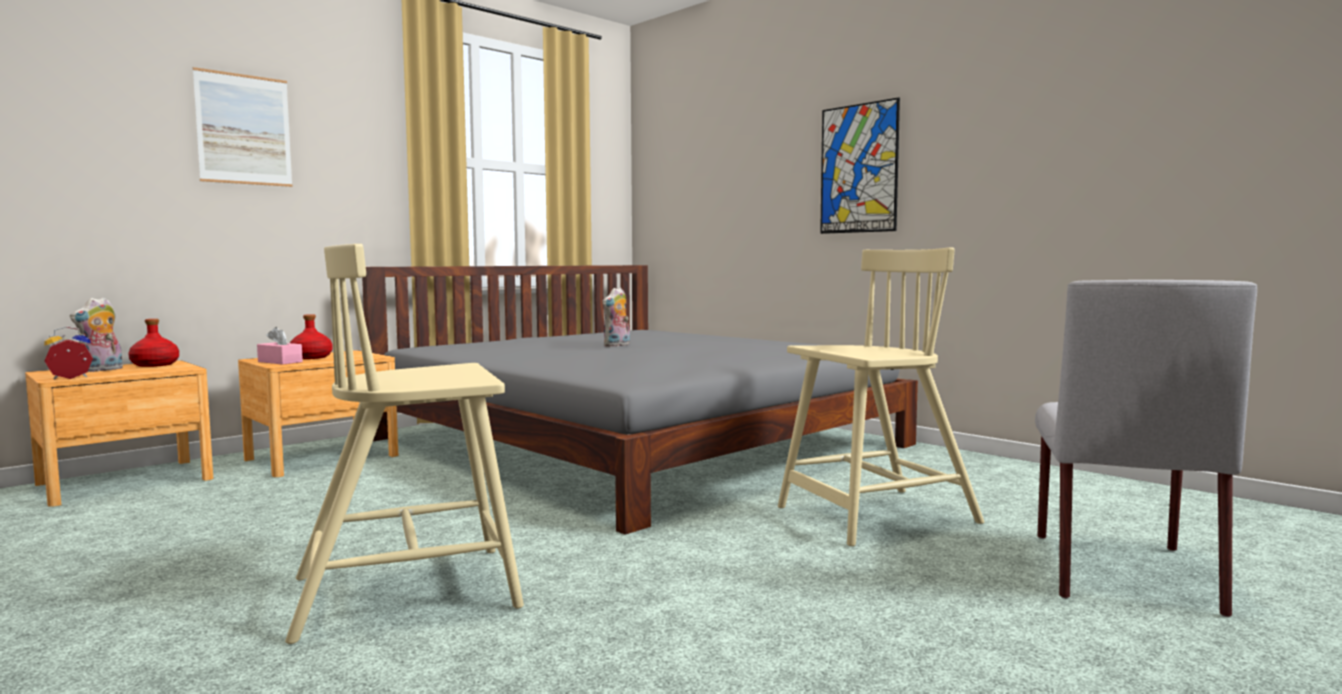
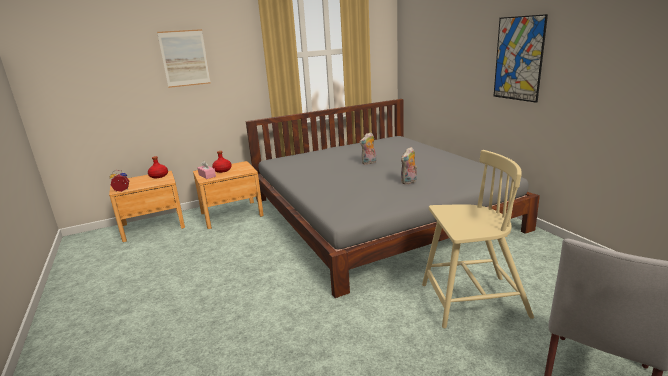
camera: 20 degrees right, 15 degrees up
(101, 370) = (137, 181): plush toy -> plush toy (409, 182)
(411, 591) = (225, 328): beige chair -> none

